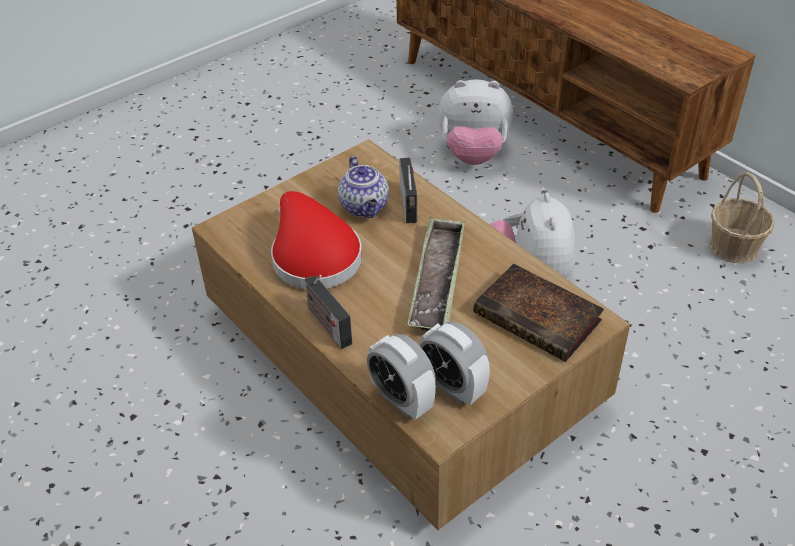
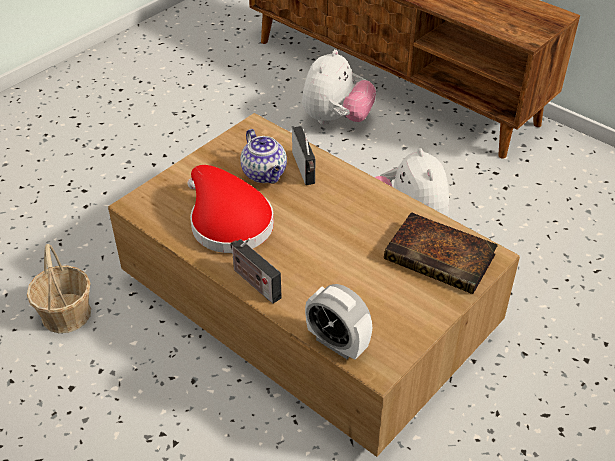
camera: 10 degrees left, 0 degrees up
(437, 280) = (345, 233): tray -> none
(452, 387) = (380, 327): alarm clock -> none
(473, 154) = (336, 119): plush toy -> plush toy turned 60 degrees counterclockwise
(734, 246) = (574, 181): basket -> basket (66, 314)

